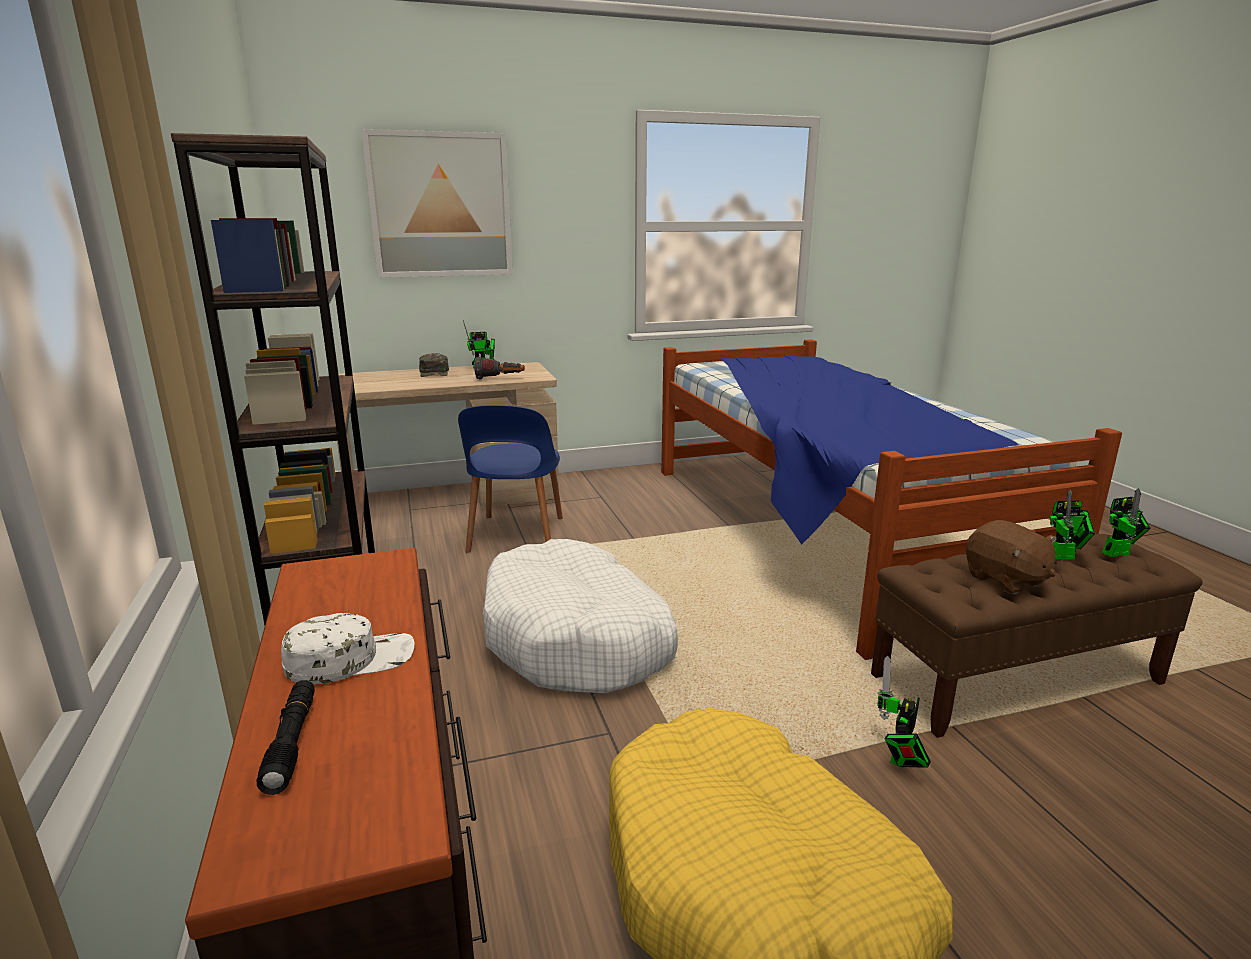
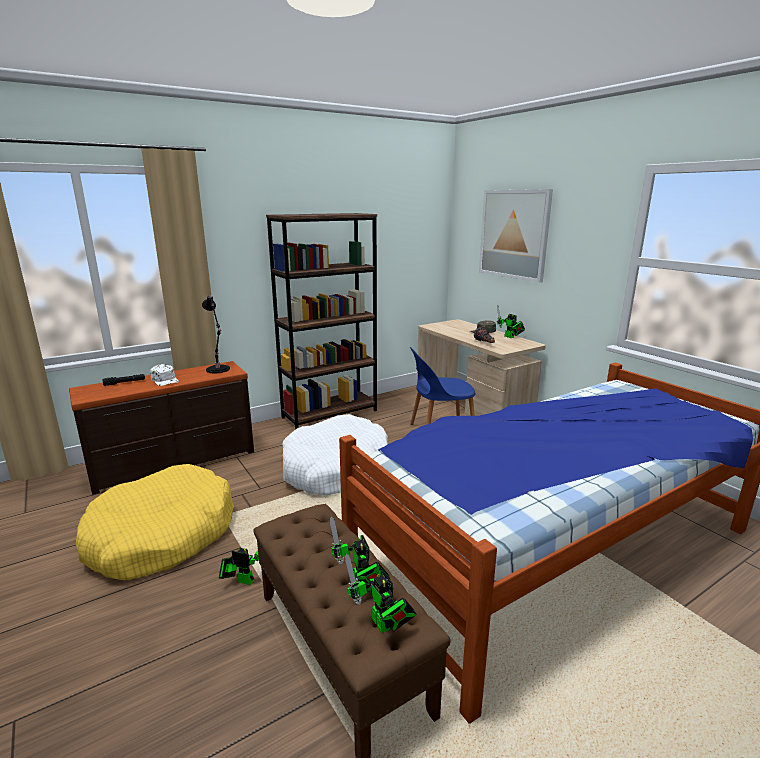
camera: 75 degrees right, 0 degrees up
(348, 580) = (218, 370): none -> black table lamp
(1005, 580) = (311, 549): brown plush toy -> none

